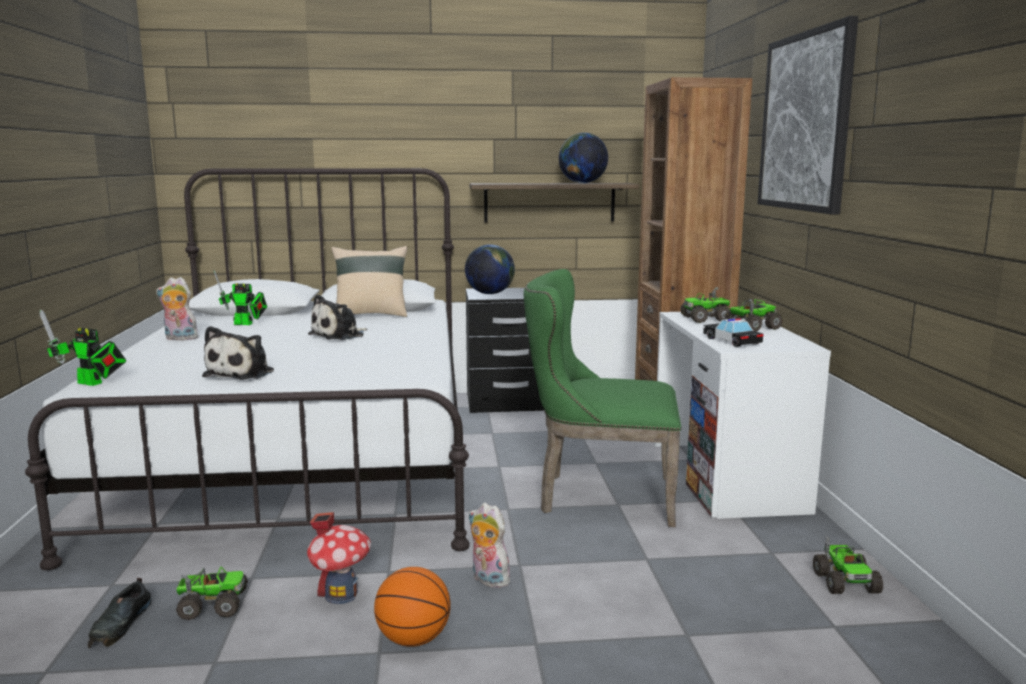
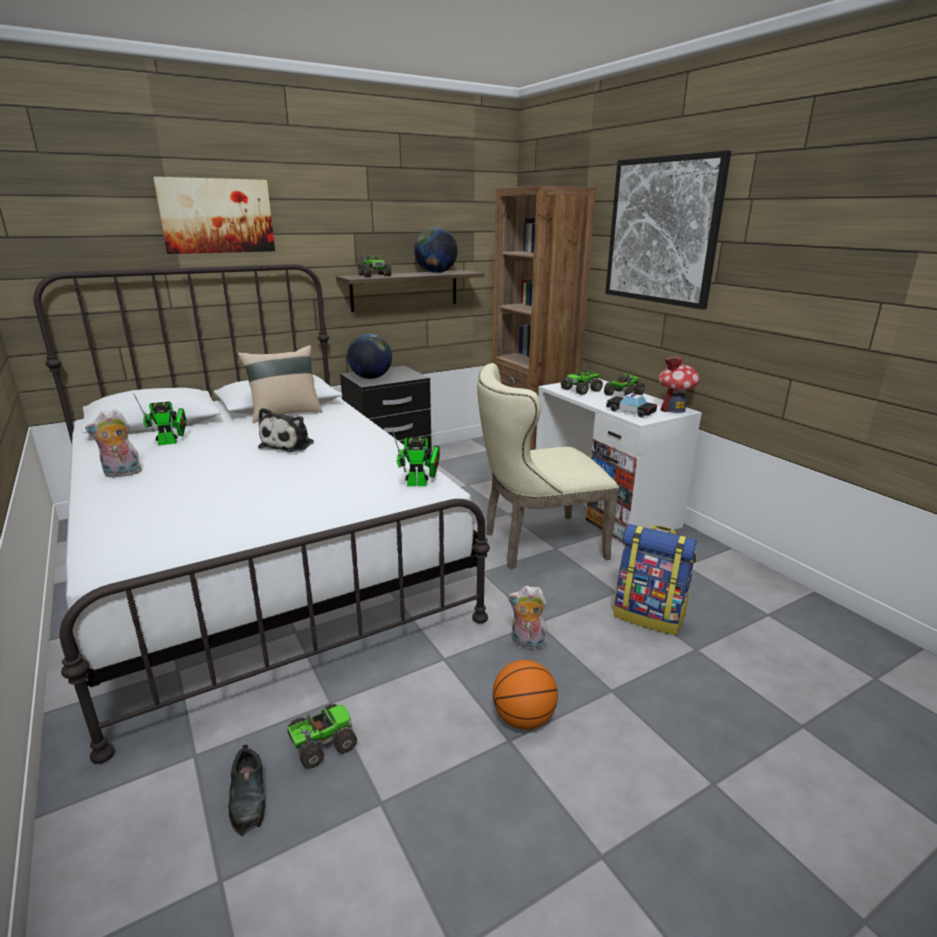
camera: 25 degrees left, 10 degrees up
(92, 383) = (103, 557): toy robot -> toy robot (420, 484)
(242, 373) = (258, 510): plush toy -> none
(341, 594) = (427, 694): toy house -> toy house (674, 409)
(352, 121) = (217, 216): none -> picture
(598, 496) = (536, 544): green chair -> beige chair
(663, 589) = (649, 615): none -> backpack
(845, 582) = (744, 578): toy truck -> toy truck (374, 276)

